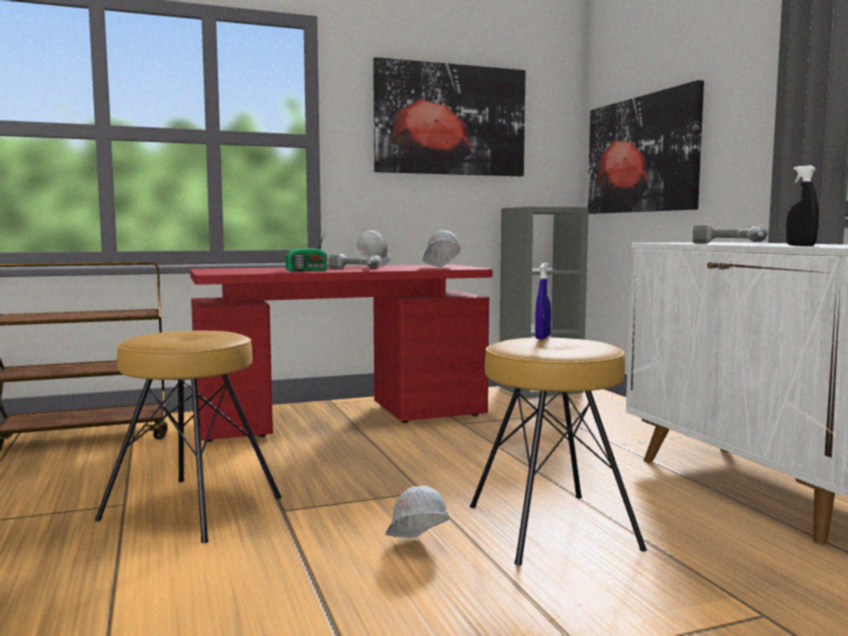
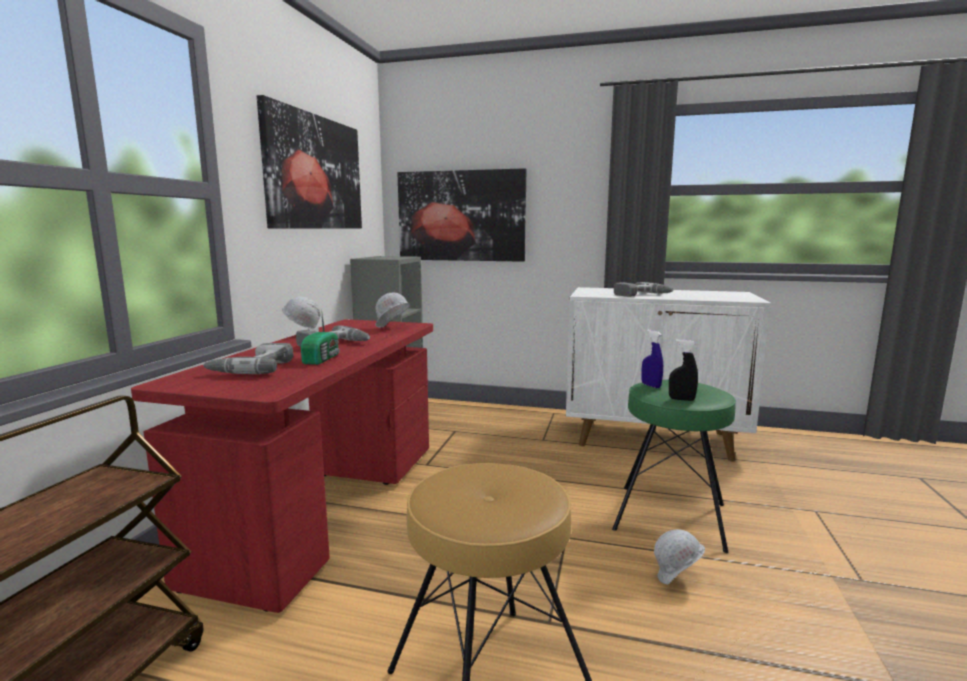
camera: 55 degrees left, 5 degrees up
(261, 269) = (252, 368): none -> power drill
(550, 527) = (670, 517): brown stool -> green stool
(800, 245) = (717, 299): black spray bottle -> black spray bottle (681, 399)

